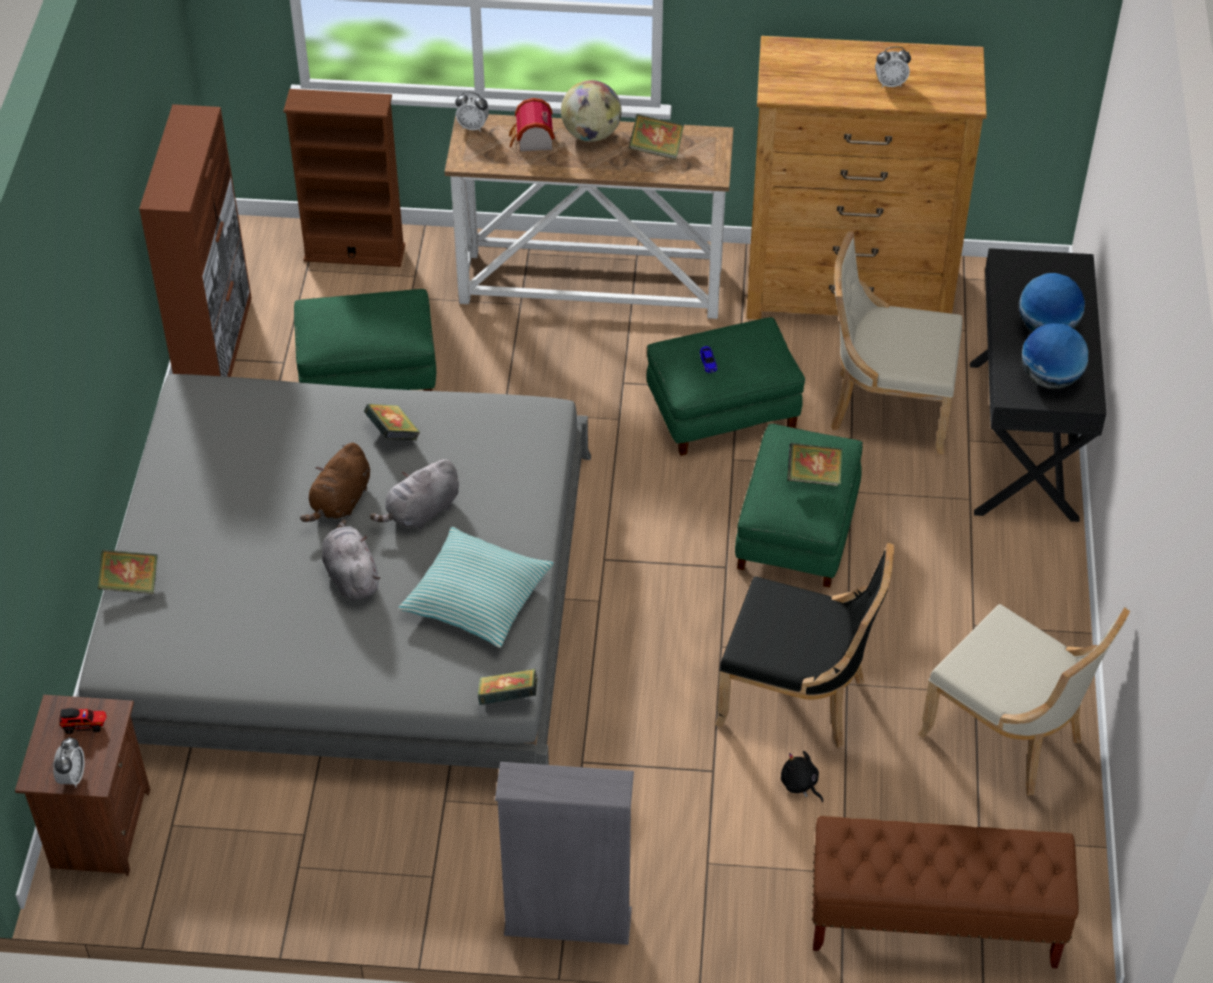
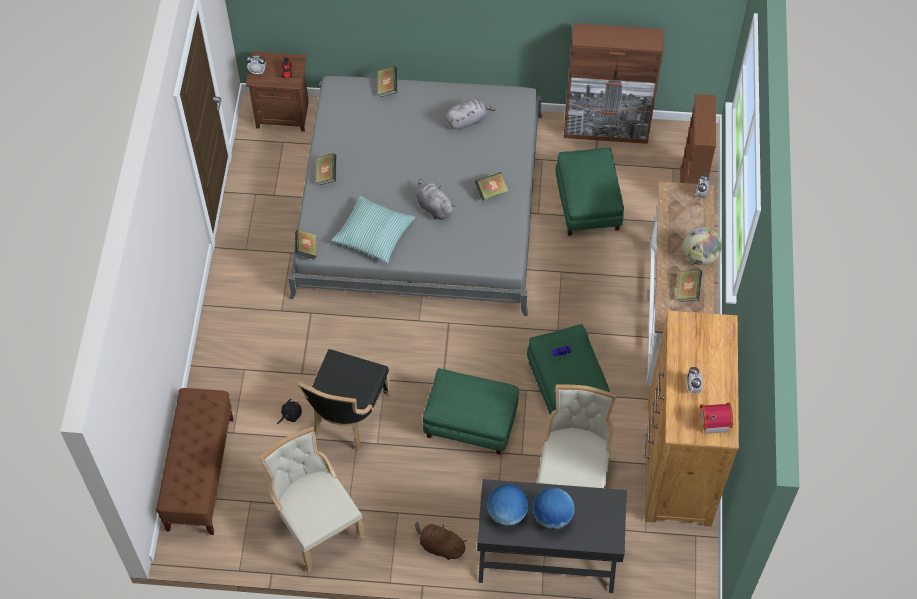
camera: 90 degrees right, 10 degrees up
(340, 501) = (441, 170): brown plush toy -> brown plush toy (440, 546)
(351, 576) = (389, 178): grey plush toy -> grey plush toy (467, 120)
(532, 140) = (690, 225): toy house -> toy house (713, 420)
(568, 922) = (214, 307): grey bookcase -> none
(813, 476) = (469, 404): book -> book (326, 175)
(1009, 737) = (316, 523): beige chair -> beige chair turned 105 degrees clockwise

